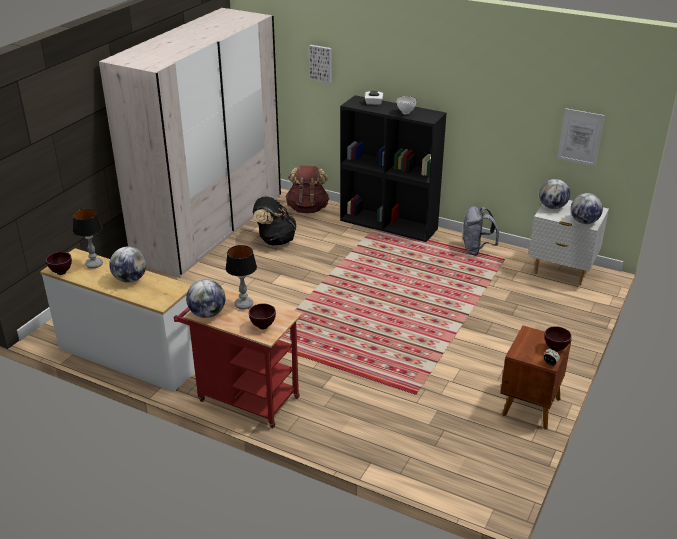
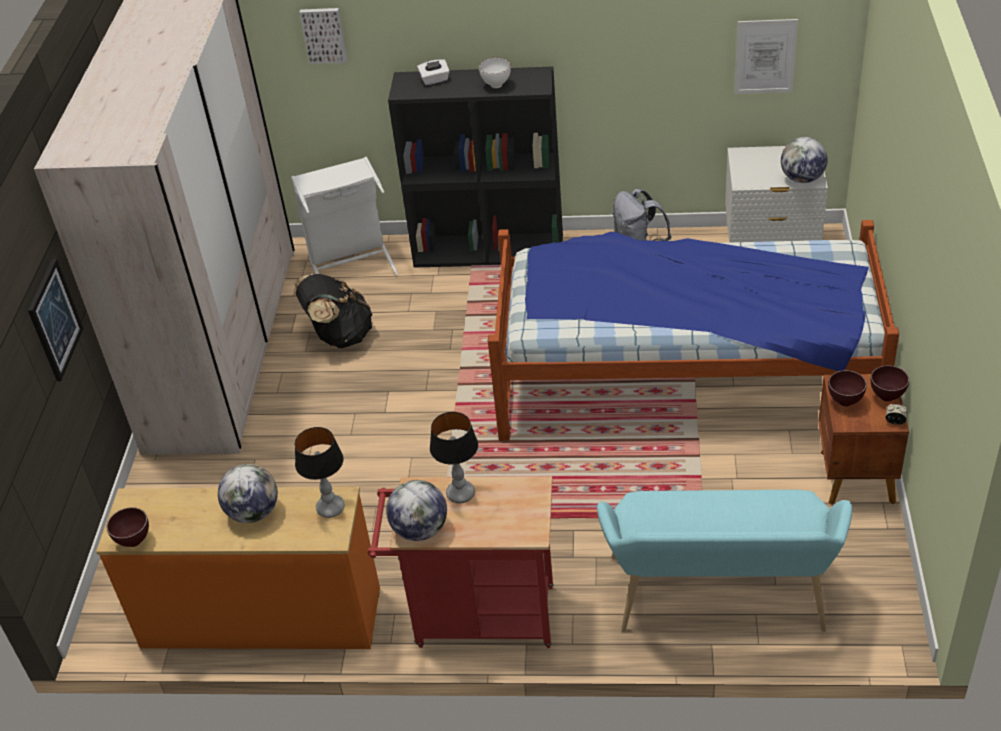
camera: 20 degrees left, 10 degrees up
(86, 151) = (54, 320): none -> picture
(94, 265) = (174, 508): table lamp -> table lamp (330, 509)
(129, 357) = (261, 619): white dresser -> orange dresser
(263, 327) = (516, 520): brown bowl -> brown bowl (845, 402)
(307, 208) = (351, 262): brown backpack -> white laundry basket
(392, 442) = (719, 601): none -> turquoise bench
(457, 320) = (684, 378): none -> bed
(552, 207) = (746, 167): globe -> none

